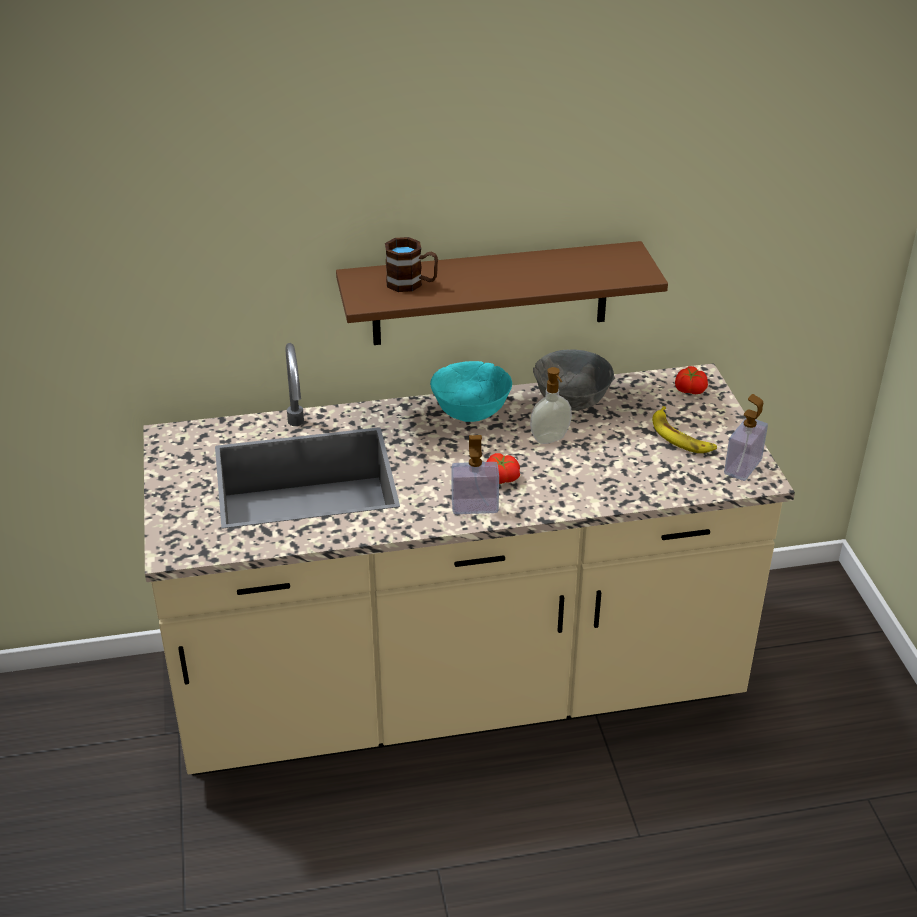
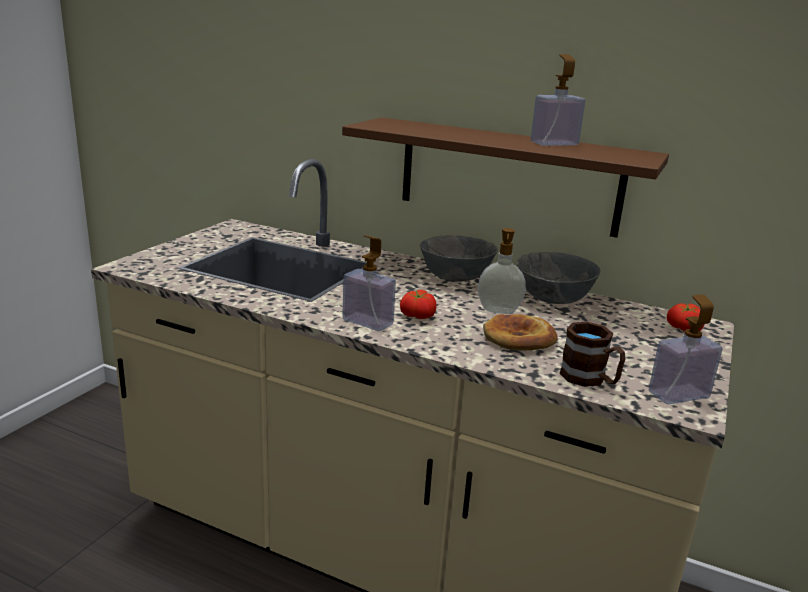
camera: 35 degrees right, 15 degrees down
(412, 284) = (420, 128): brown mug -> brown mug (590, 380)
(470, 412) = (455, 278): turquoise bowl -> grey bowl
(549, 265) = (554, 143): none -> soap dispenser
(596, 464) = (518, 338): none -> bread
(681, 436) = (633, 351): banana -> none

